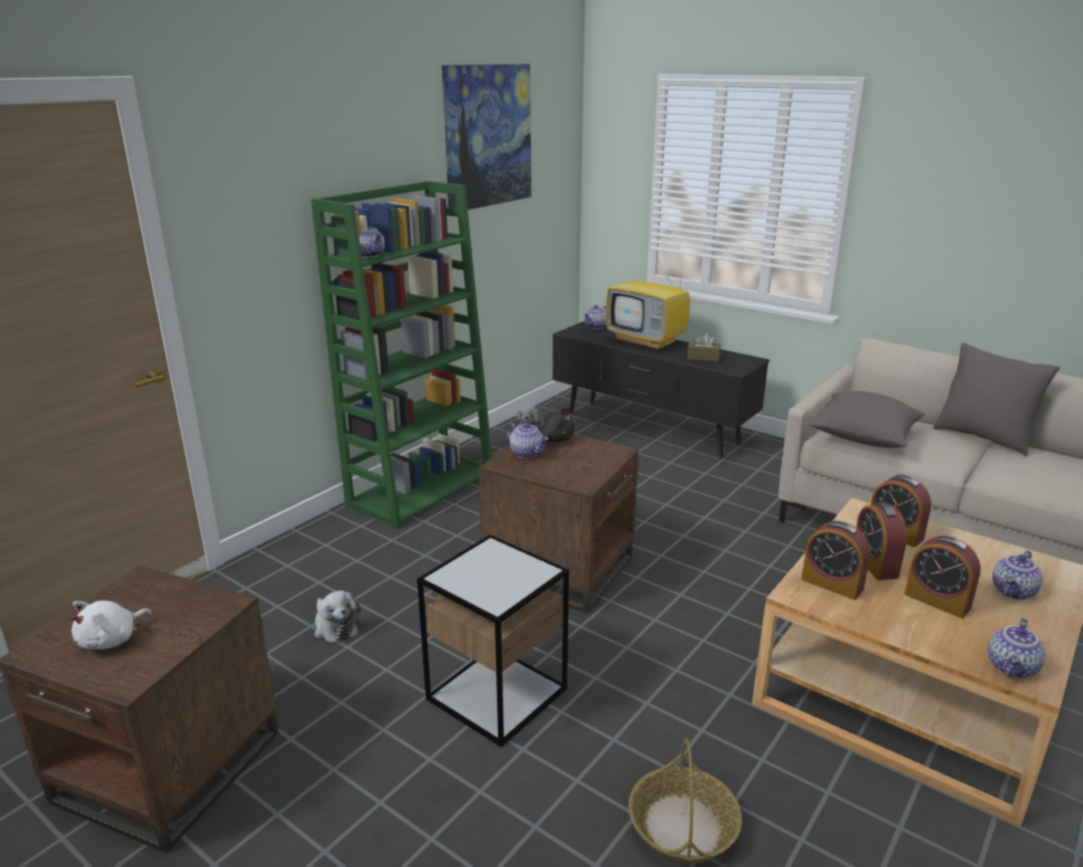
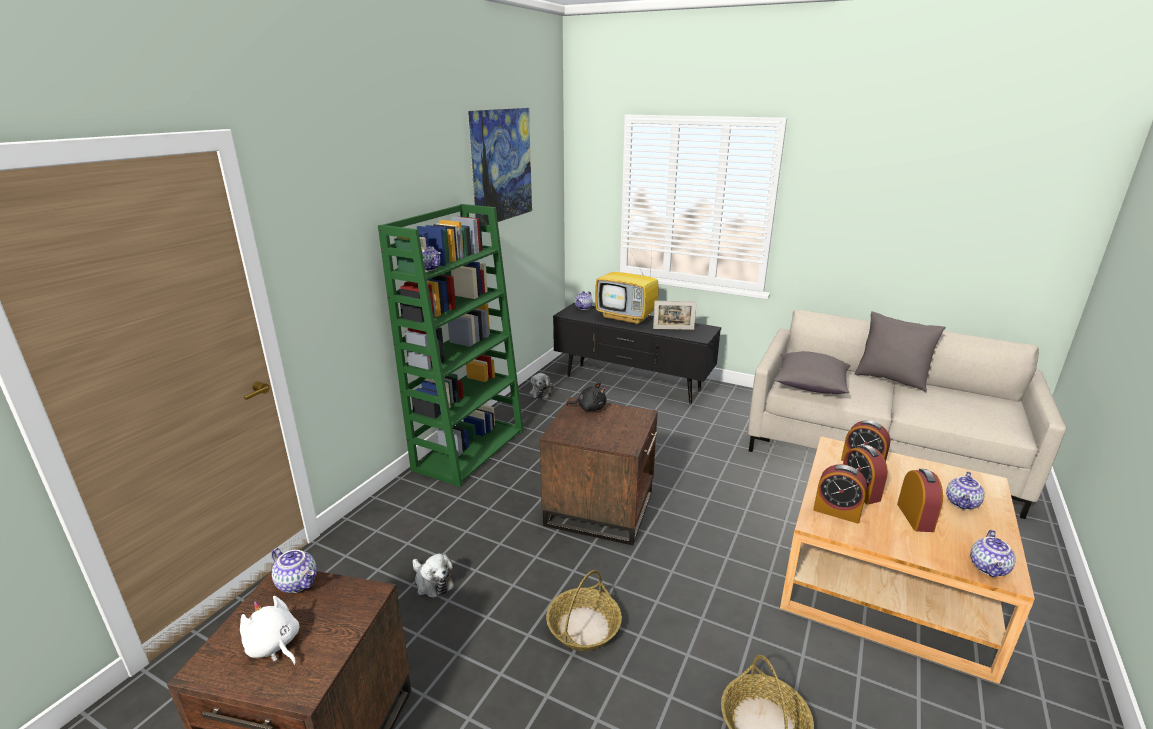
camera: 10 degrees left, 0 degrees up
(111, 640) = (274, 646): white plush toy -> white plush toy turned 105 degrees clockwise
(497, 693) = (583, 626): side table -> basket
(527, 453) = (574, 422): teapot -> teapot (298, 583)
(703, 358) = (673, 329): brown tissue box -> picture frame
(937, 601) = (915, 517): alarm clock -> alarm clock turned 120 degrees counterclockwise

